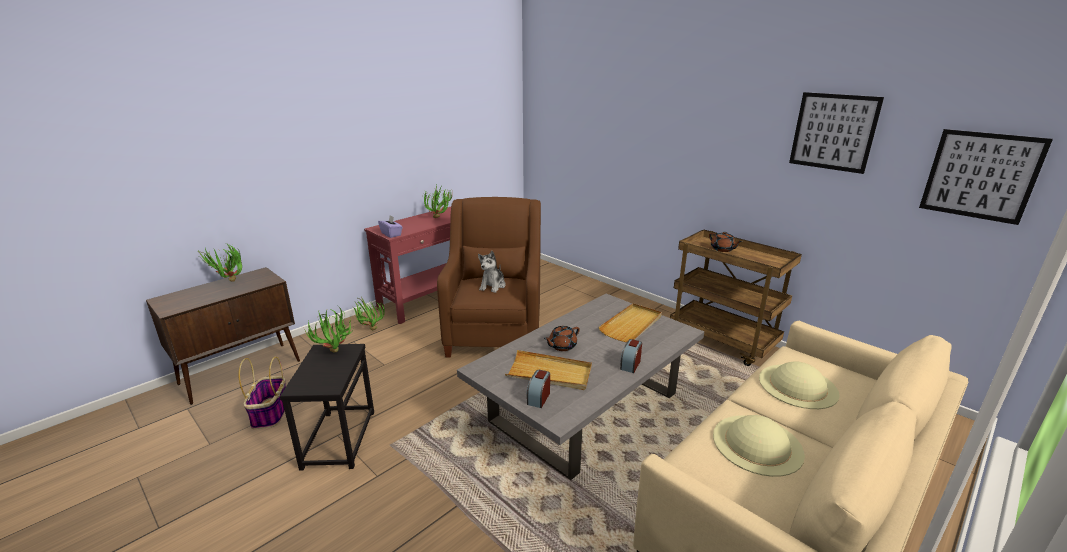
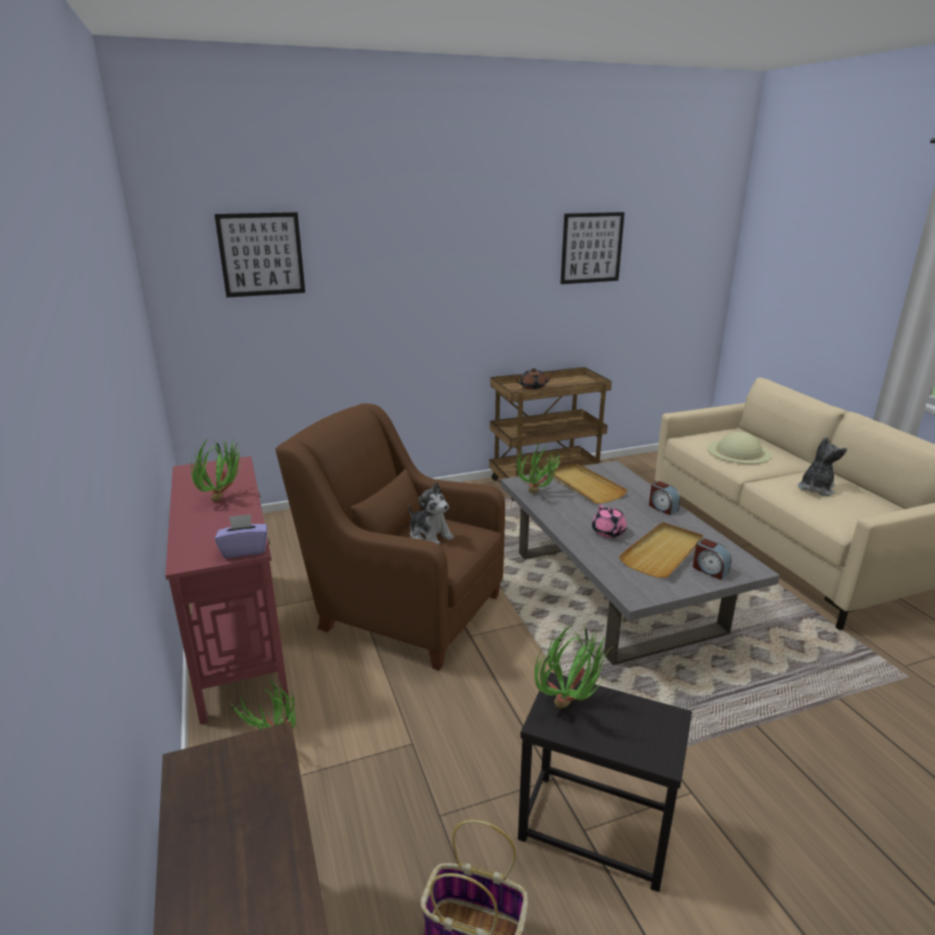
camera: 65 degrees left, 0 degrees up
(230, 283) = (211, 824): potted plant -> potted plant (538, 494)
(562, 346) = (608, 532): brown teapot -> pink teapot
(757, 444) = (815, 489): beige hat -> plush toy
(980, 175) = (684, 265): picture -> picture (261, 254)

